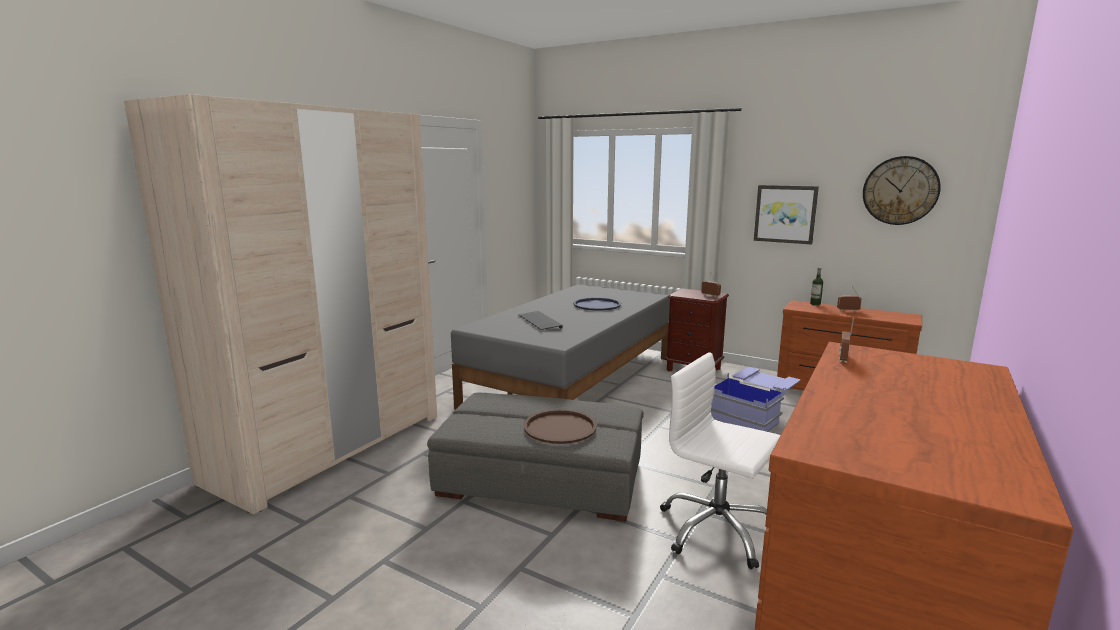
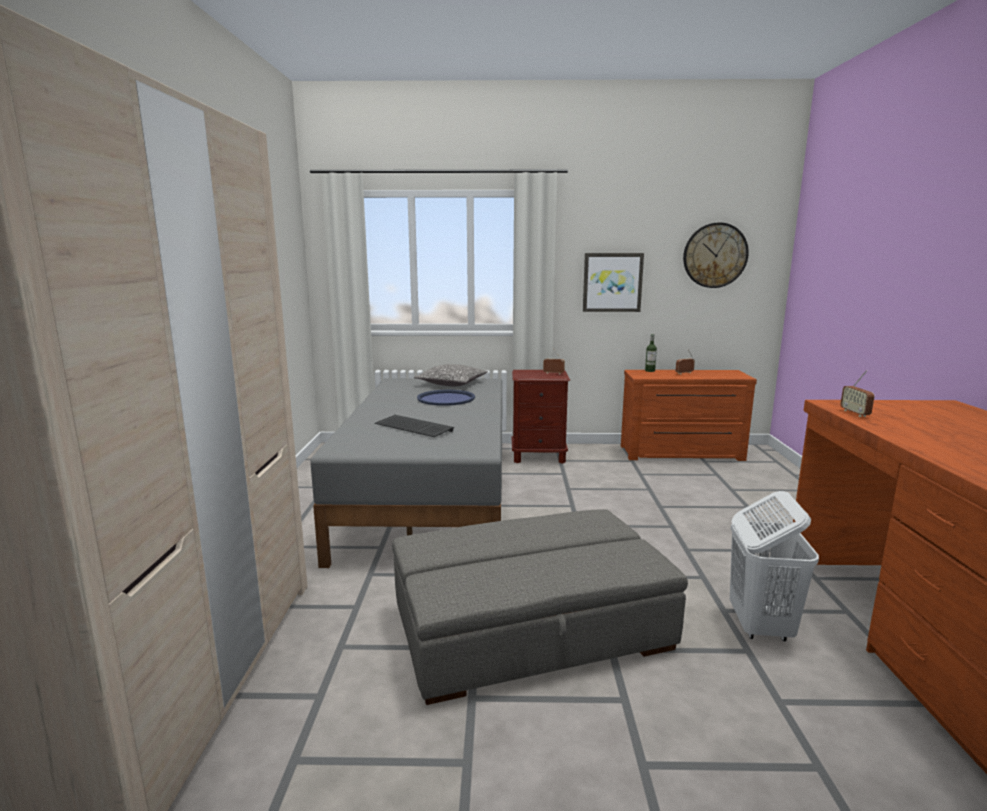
camera: 30 degrees left, 0 degrees up
(560, 427) = (570, 556): brown tray -> none
(621, 294) = (452, 383): none -> pillow
(716, 530) = (759, 626): white office chair -> white laundry basket
(753, 415) = (644, 492): blue storage box -> none

